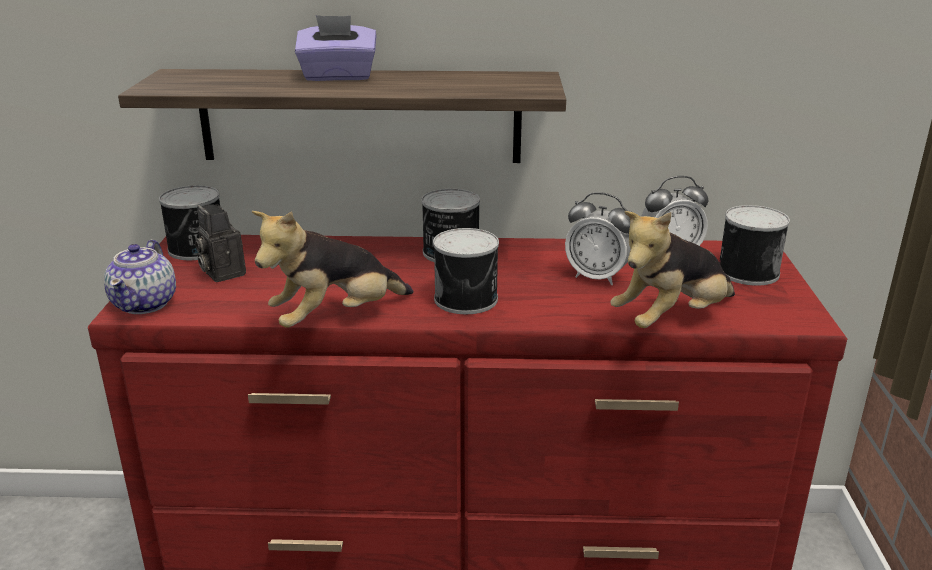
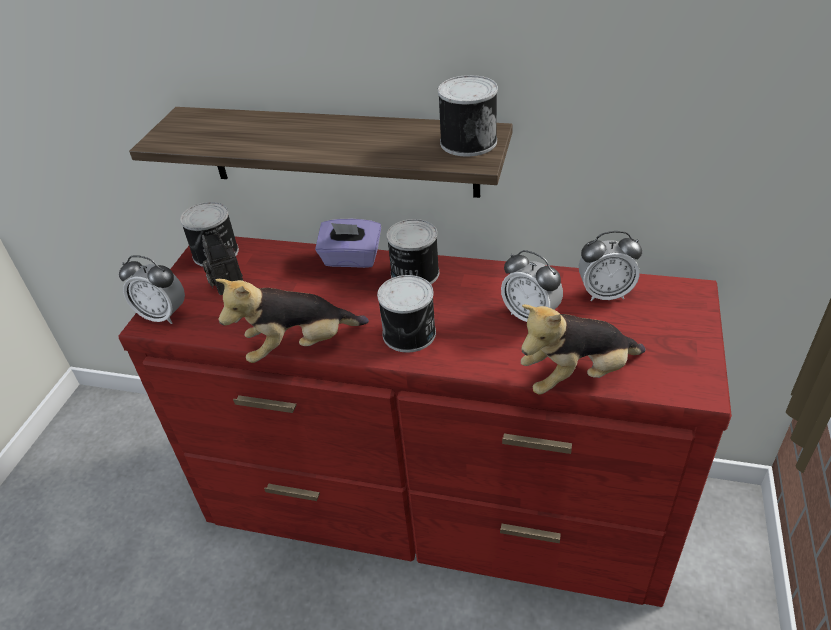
camera: 15 degrees right, 15 degrees up
(145, 303) = (163, 315): teapot -> alarm clock
(338, 77) = (313, 127): purple tissue box -> purple tissue box (351, 259)
(746, 271) = (669, 320): can -> can (467, 141)

